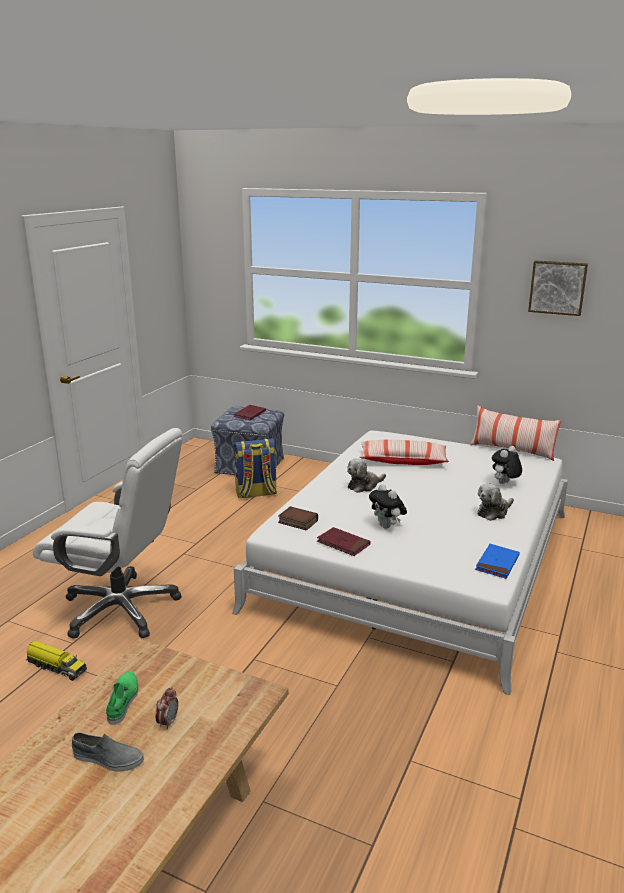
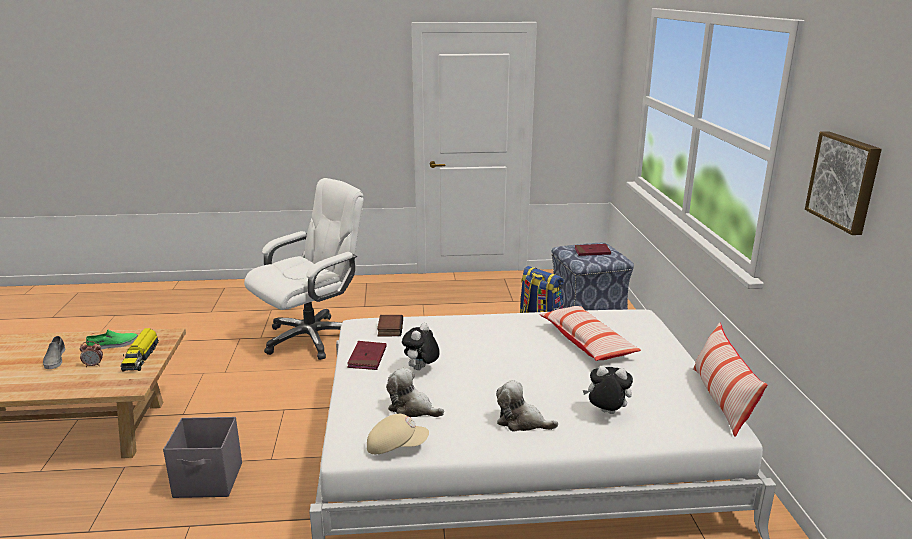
camera: 60 degrees right, 0 degrees up
(56, 666) = (232, 342): toy truck -> toy truck (141, 357)
(122, 608) = (311, 338): white office chair -> white office chair turned 120 degrees counterclockwise
(343, 734) = (209, 481): none -> grey storage box
(364, 485) = (496, 337): plush toy -> plush toy (412, 409)
(497, 563) = (396, 446): blue book -> beige cap

